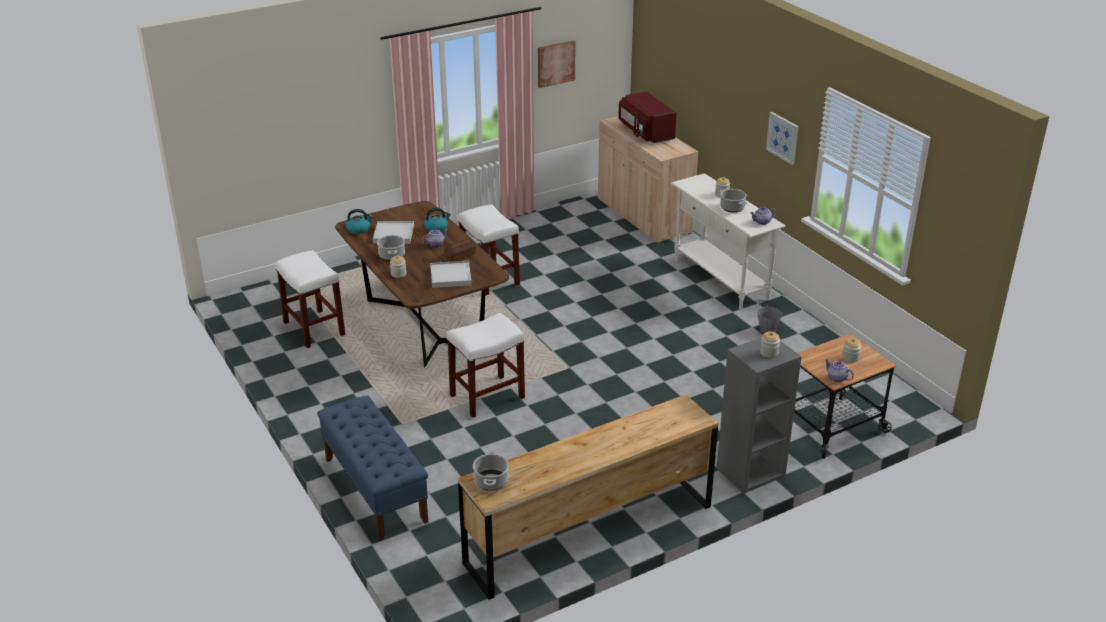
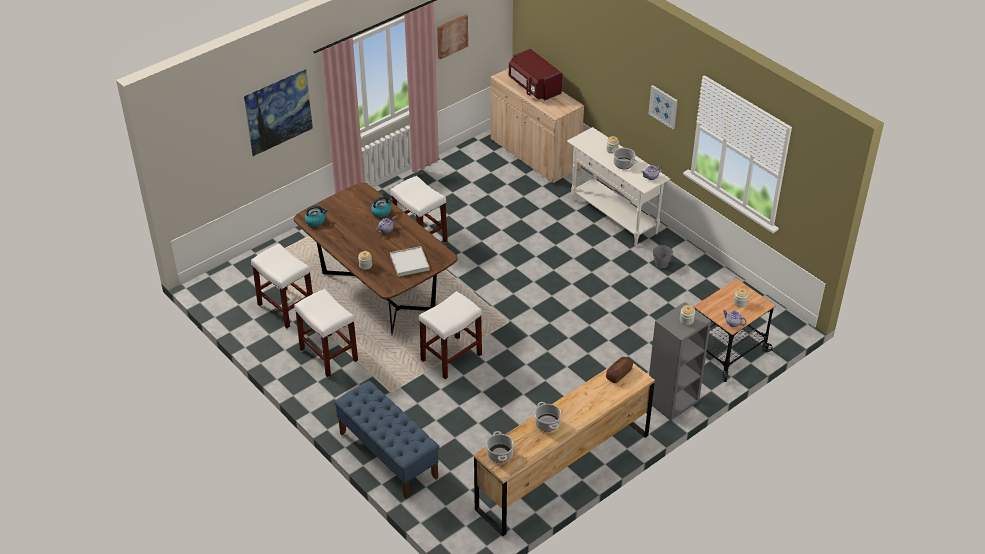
camera: 10 degrees left, 10 degrees up
(339, 127) = (281, 127): none -> picture
(343, 379) = (328, 355): none -> white stool
(391, 255) = (353, 246): cooking pot -> cooking pot (547, 423)
(394, 234) = (347, 223): white tray -> none
(460, 256) = (411, 240): bread -> bread (619, 374)

